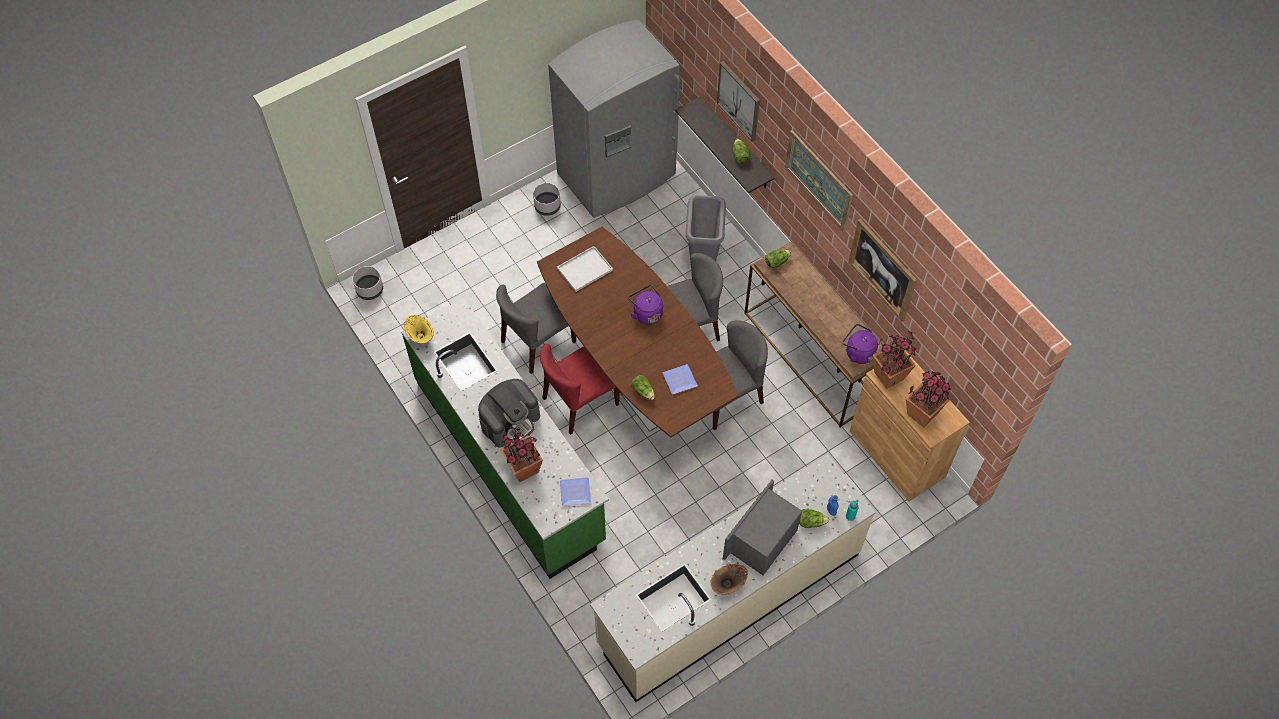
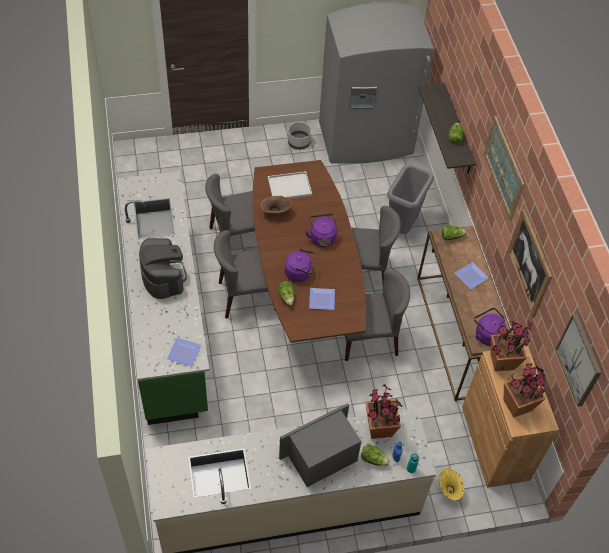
camera: 20 degrees right, 5 degrees down
(369, 289) = (131, 154): grey planter -> none
(420, 337) = (129, 188): yellow vase -> yellow vase (449, 490)
(510, 421) = (163, 276): coffee machine -> coffee machine turned 90 degrees counterclockwise
(524, 469) = (153, 318): potted plant -> potted plant (380, 428)
(580, 402) = (247, 296): red chair -> grey chair
(643, 361) = (299, 273): none -> purple kettle
(728, 585) = (272, 483): brown vase -> brown vase (276, 213)
(739, 100) = (467, 87): picture -> picture (579, 360)
(814, 297) = (470, 276): none -> plate

